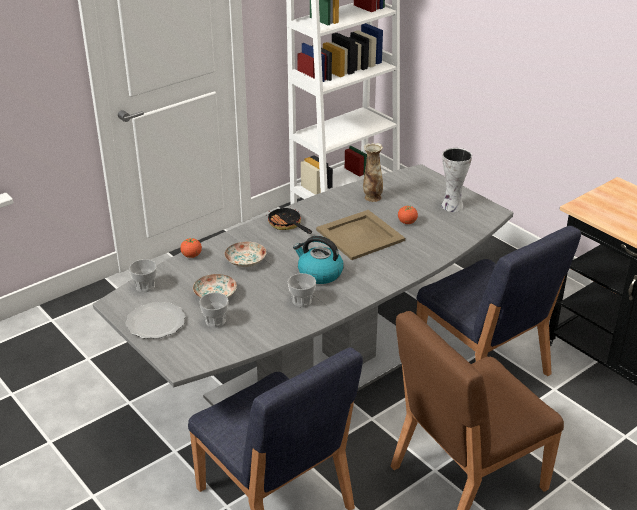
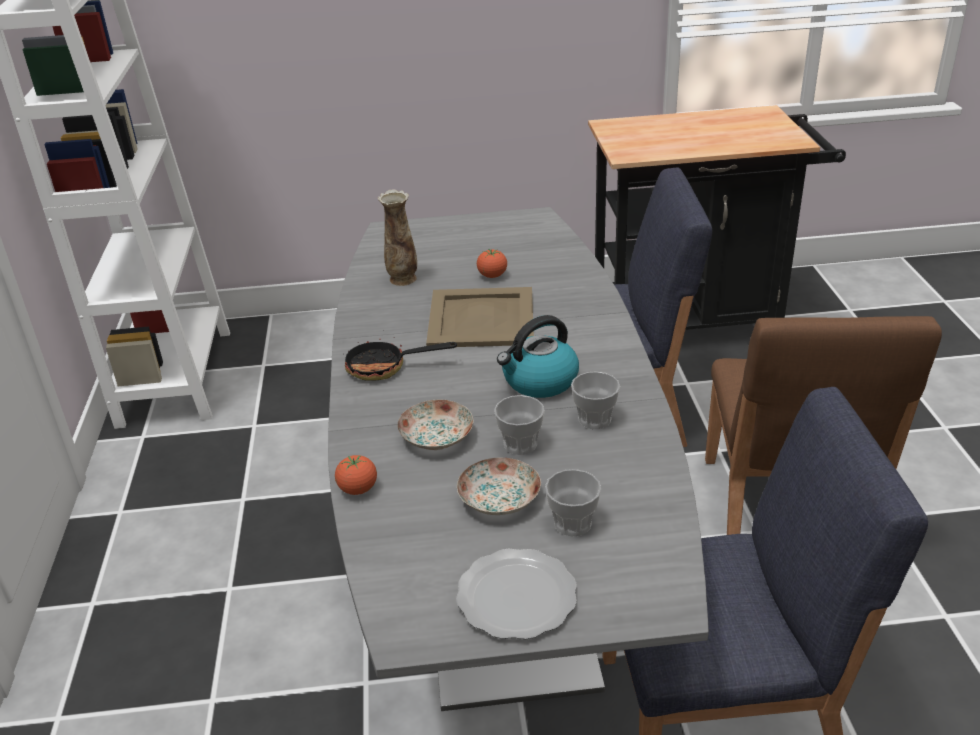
camera: 55 degrees left, 0 degrees up
(145, 286) = (393, 575): cup -> cup (520, 444)
(451, 206) = (491, 236): vase -> none

